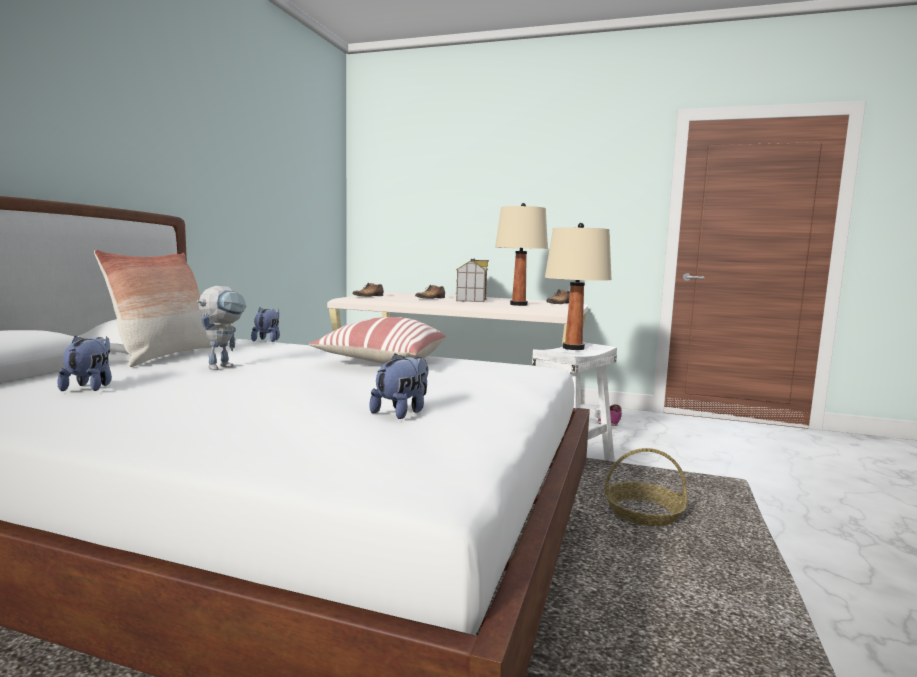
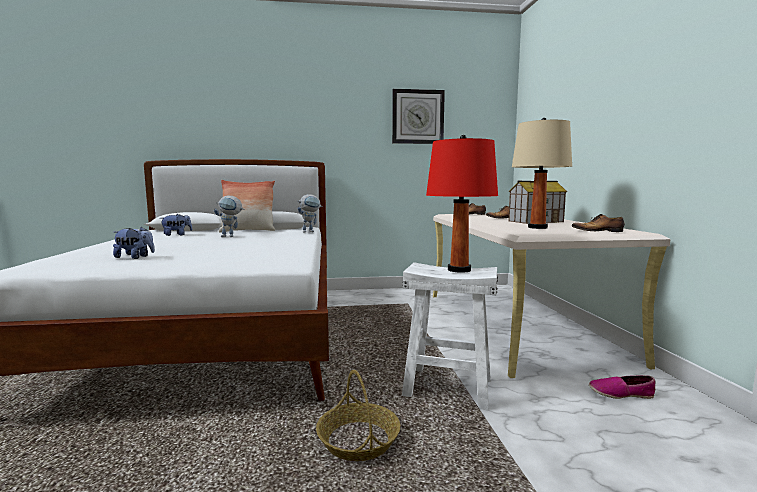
camera: 65 degrees right, 0 degrees up
(268, 340) = (310, 231): plush toy -> toy robot
(273, 159) = (417, 117): none -> wall clock
(382, 361) = (268, 245): pillow -> none
(573, 348) = (459, 270): beige table lamp -> red table lamp

